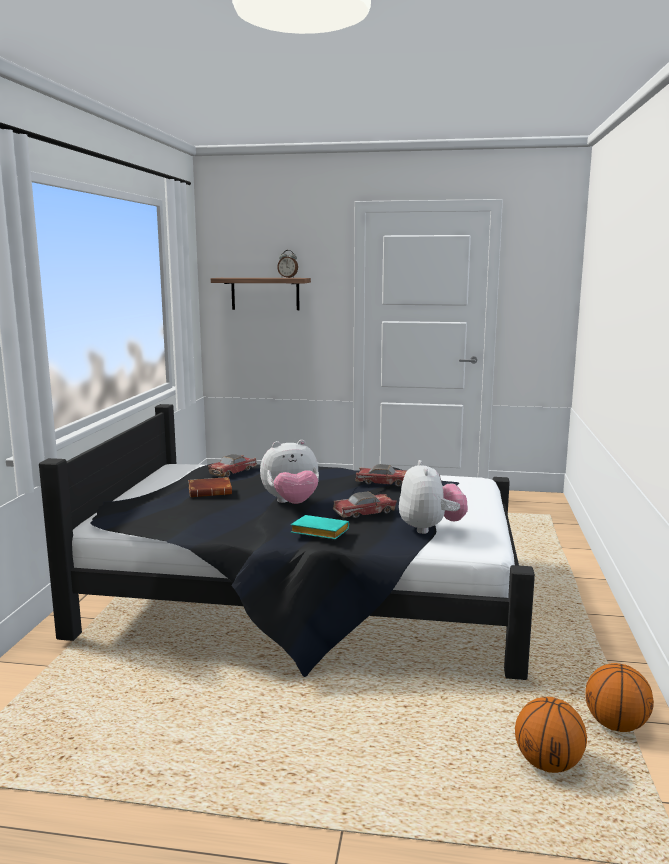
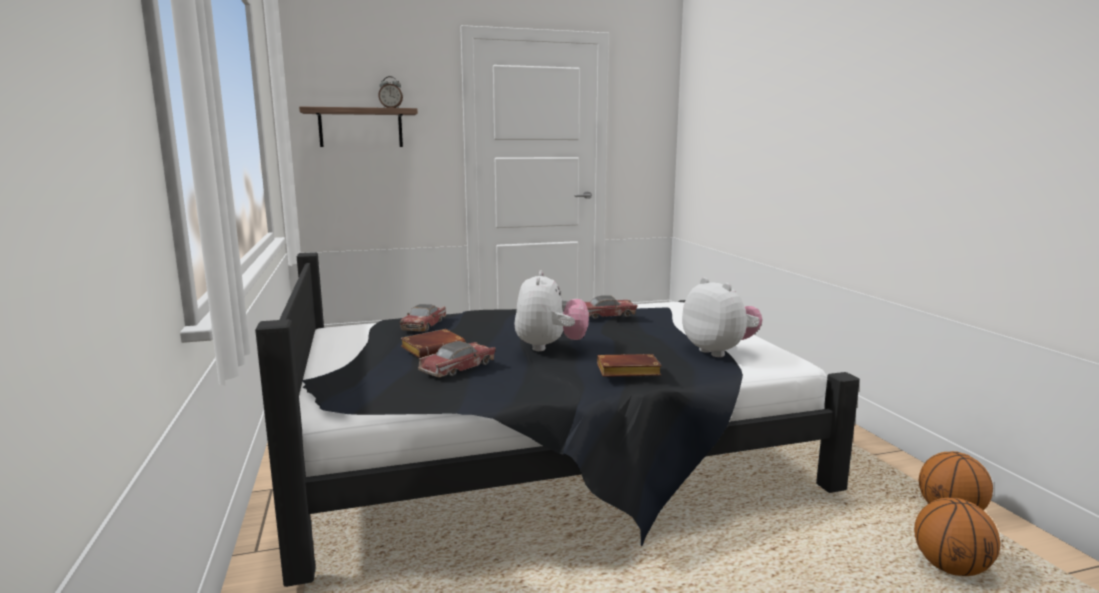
camera: 25 degrees left, 0 degrees up
(291, 503) = (550, 347): plush toy -> plush toy turned 45 degrees counterclockwise
(318, 532) = (626, 372): turquoise book -> brown book
(364, 512) = (637, 345): toy car -> toy car (458, 367)

